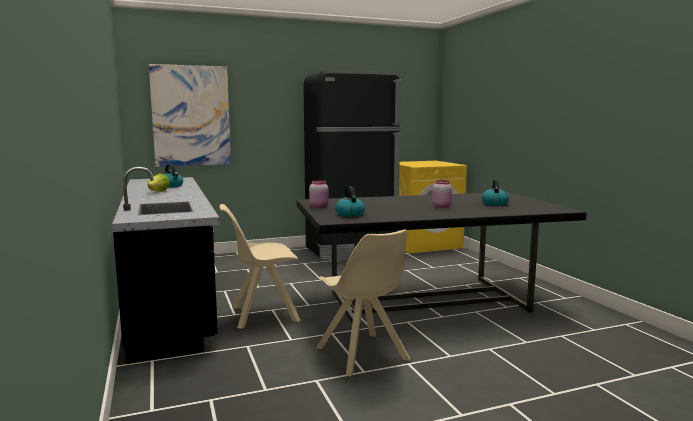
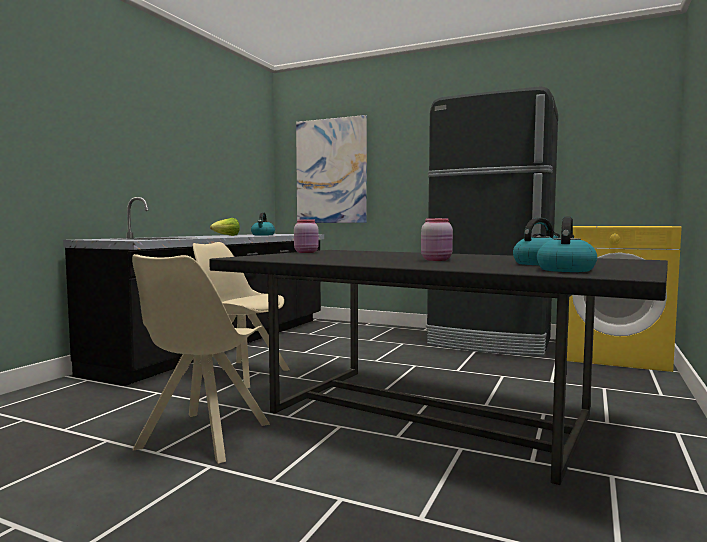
camera: 45 degrees right, 5 degrees down
(349, 214) = (288, 256): kettle -> kettle (565, 270)

